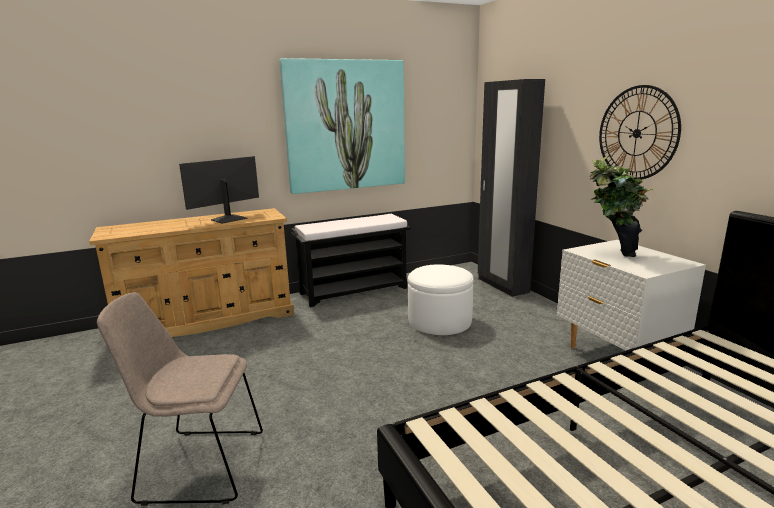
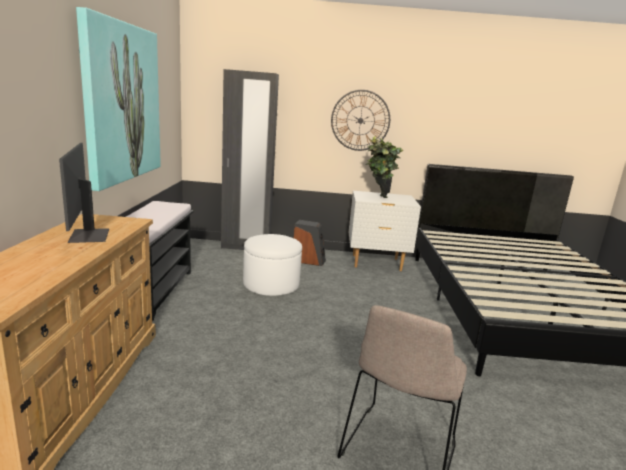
camera: 65 degrees left, 0 degrees up
(532, 319) = (308, 261): none -> speaker

